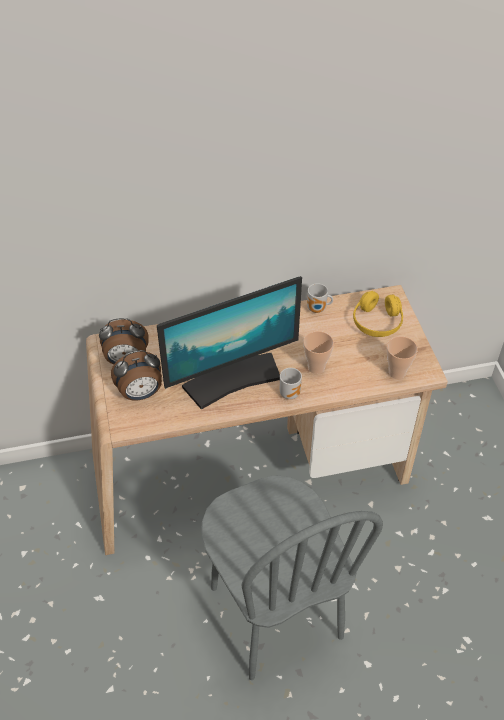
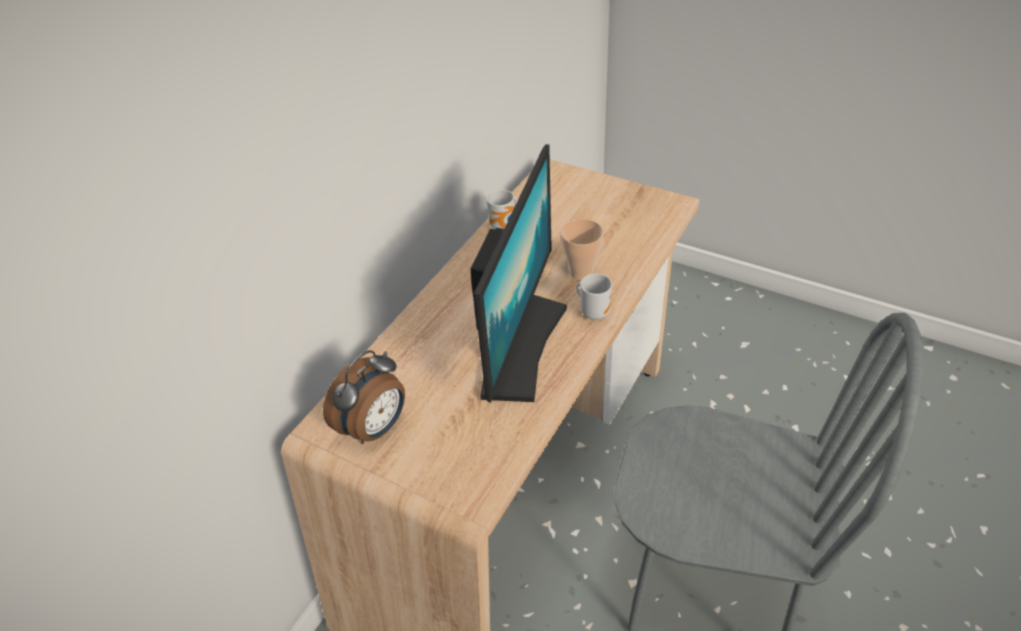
camera: 45 degrees left, 5 degrees down
(141, 394) = (444, 446): alarm clock -> none
(377, 322) = (572, 198): yellow headphones -> none
(397, 372) = (653, 223): cup -> none

